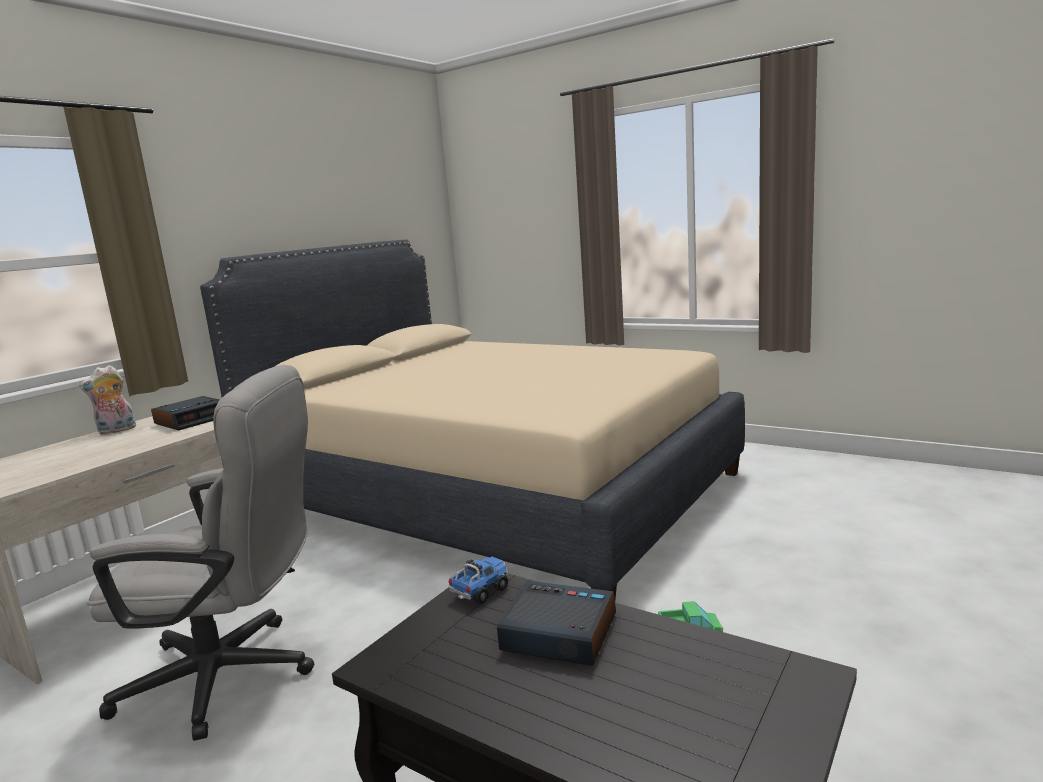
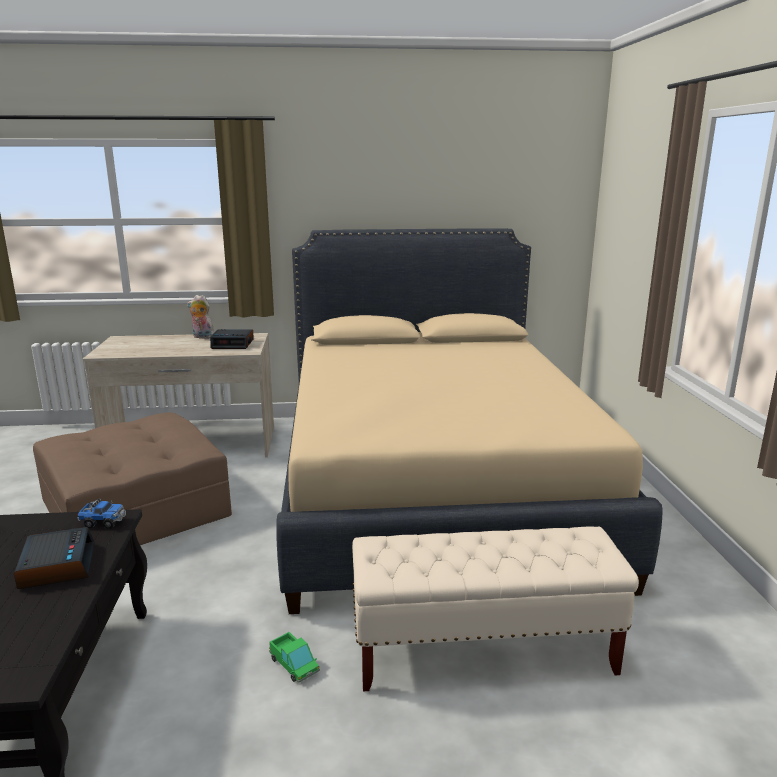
camera: 50 degrees right, 5 degrees up
(235, 676) = (134, 508): grey office chair -> brown ottoman
(747, 543) = (483, 650): none -> beige bench

